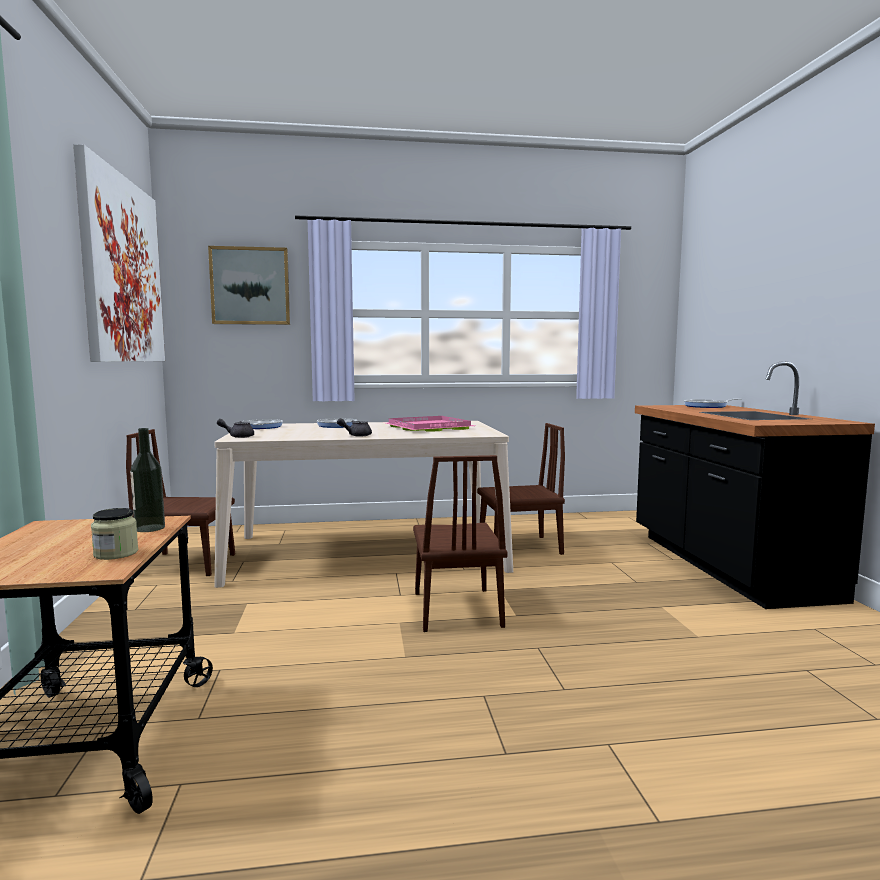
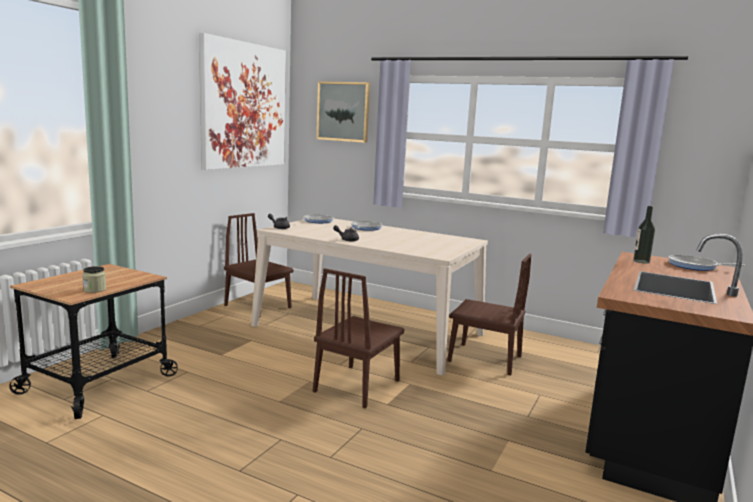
camera: 35 degrees right, 5 degrees up
(150, 528) = (134, 280): bottle -> bottle (641, 261)
(430, 427) = (422, 241): pink tray -> none

